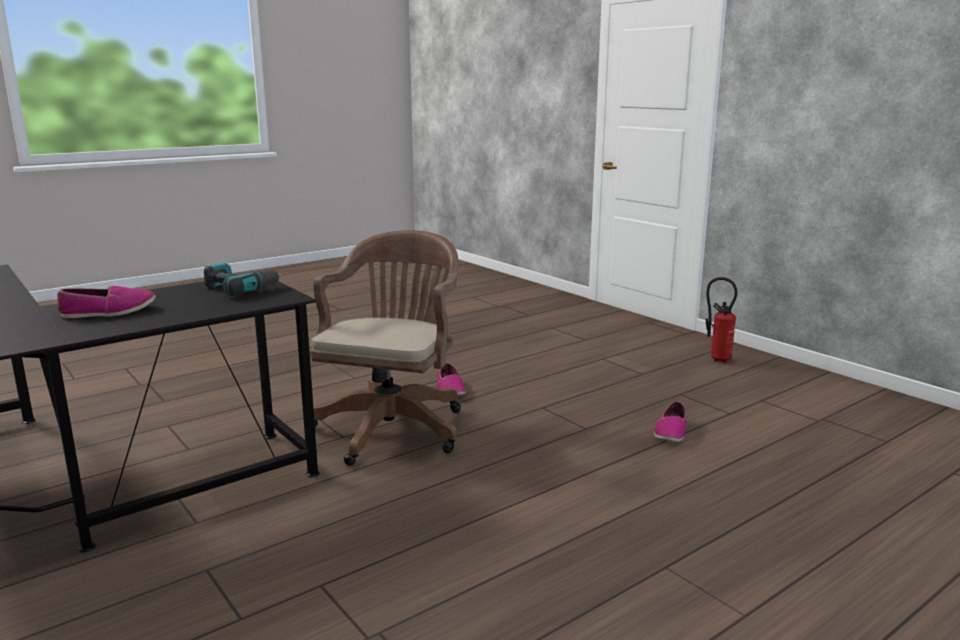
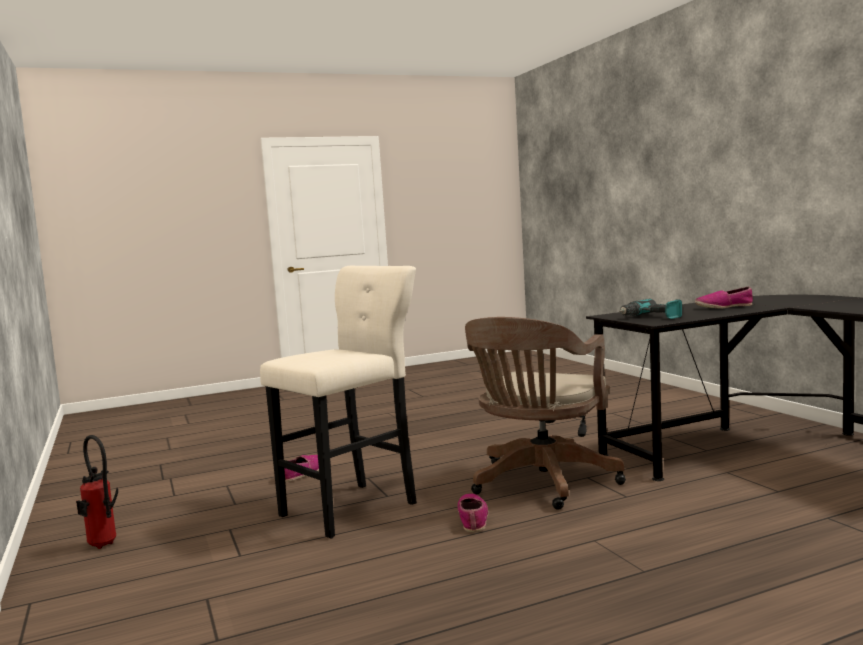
camera: 165 degrees left, 10 degrees down
(561, 394) = (354, 507): none -> beige stool

